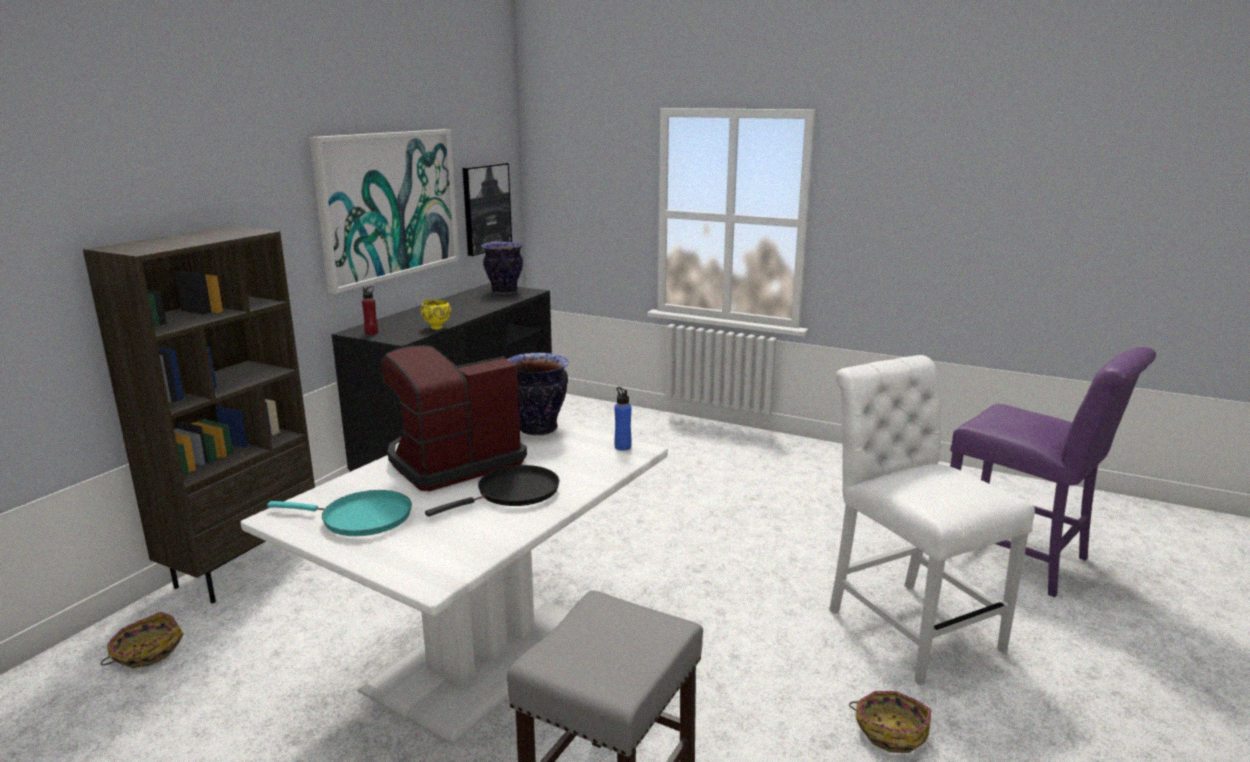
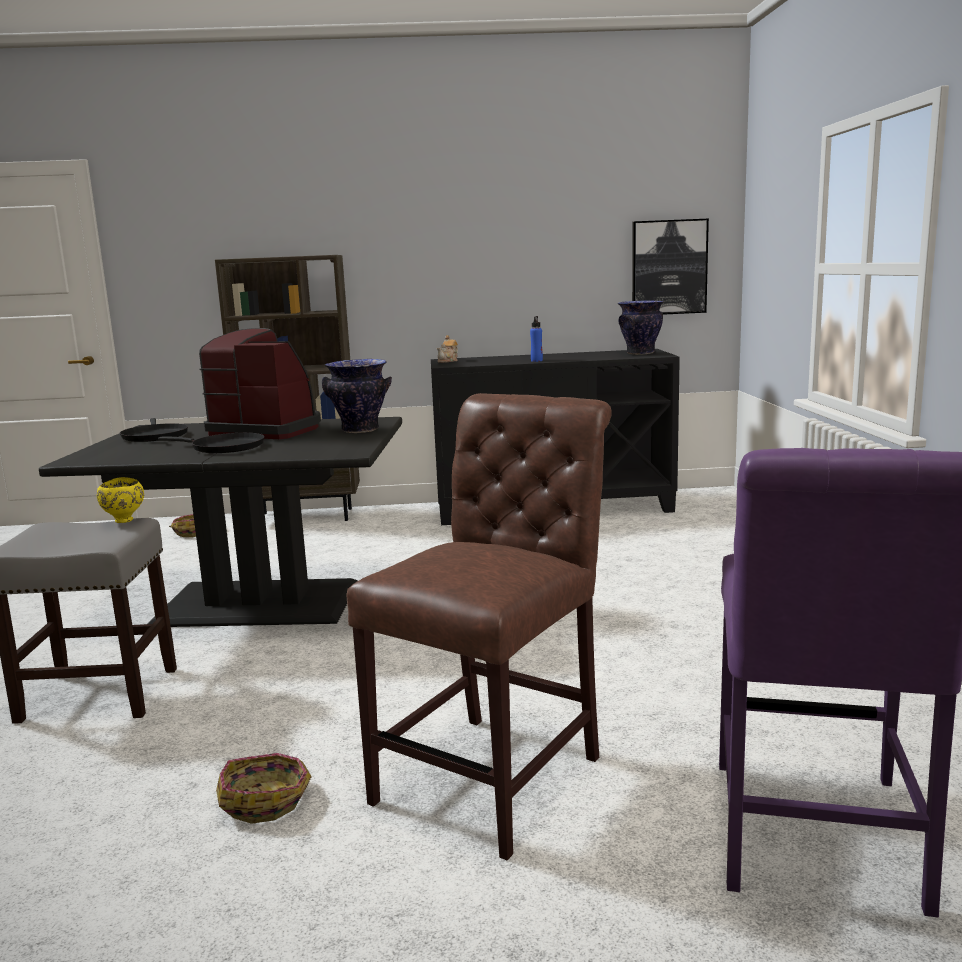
camera: 60 degrees right, 5 degrees down
(361, 518) = (154, 436): turquoise frying pan -> black frying pan
(371, 333) = (448, 361): red bottle -> teapot
(389, 205) = (520, 253): picture -> none
(437, 328) = (492, 363): yellow bowl -> yellow bowl (124, 521)
(485, 655) = (257, 604): white dining table -> black dining table
(622, 447) = (352, 449): blue bottle -> blue bottle (536, 360)
(907, 624) = (497, 773): white chair -> brown chair

